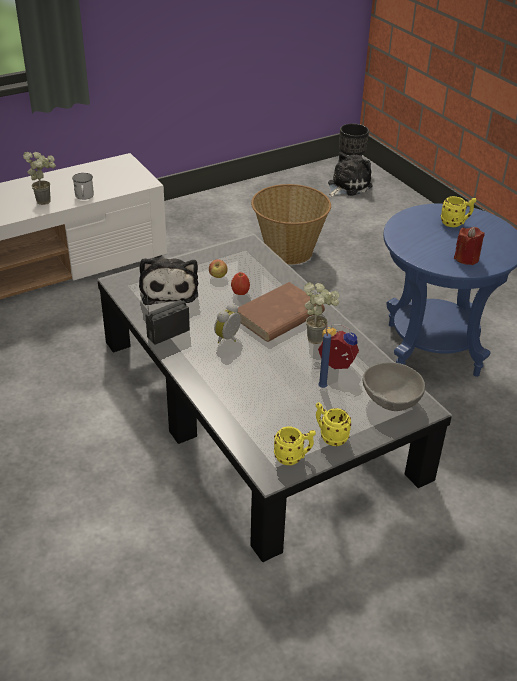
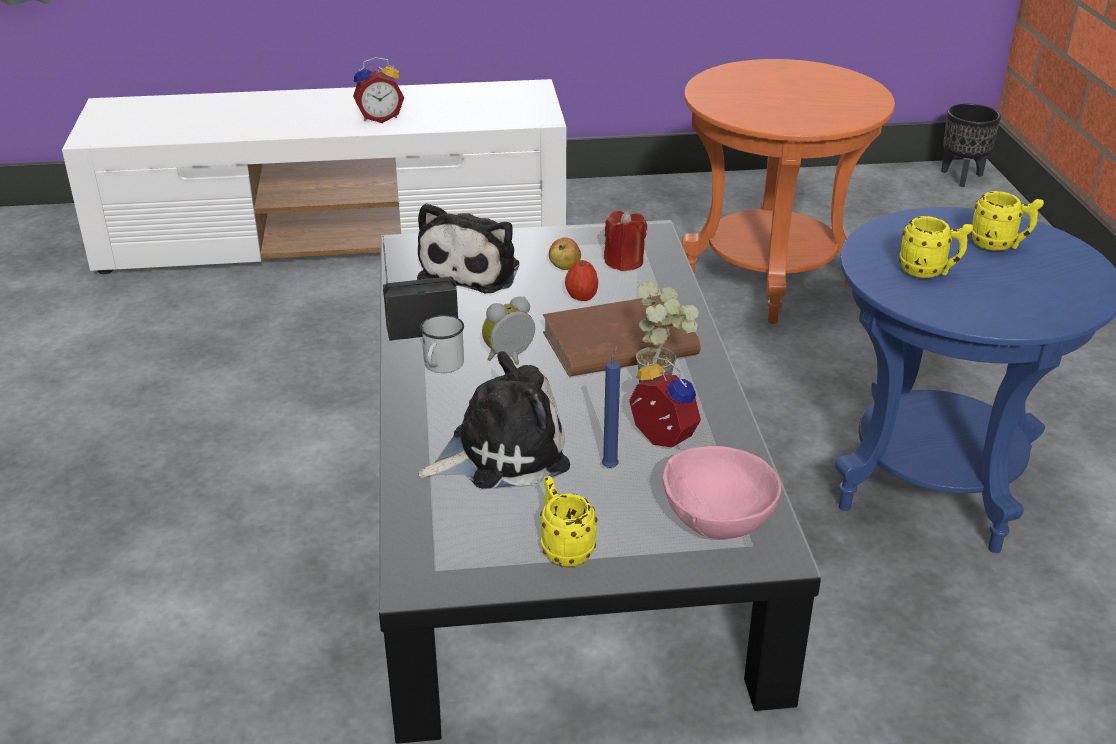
camera: 25 degrees right, 5 degrees down
(46, 200) = (379, 118): potted plant -> alarm clock
(84, 197) = (436, 123): white mug -> white mug (441, 366)
(288, 251) = (769, 280): basket -> orange side table
(293, 457) = (474, 562): yellow mug -> yellow mug (929, 272)
(347, 186) = (935, 205): plush toy -> plush toy (501, 452)
(391, 401) = (718, 522): grey bowl -> pink bowl
(466, 258) = (978, 302): red candle -> red candle (624, 262)

